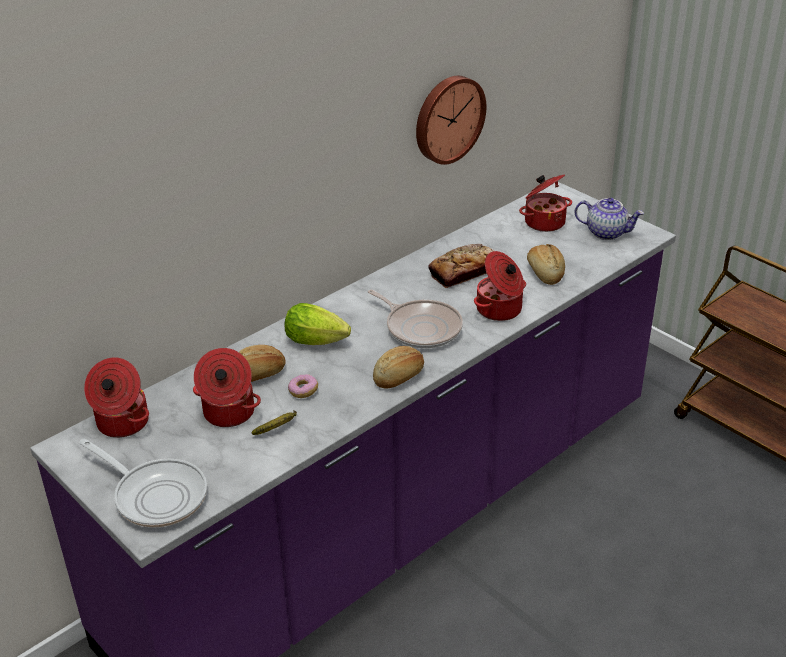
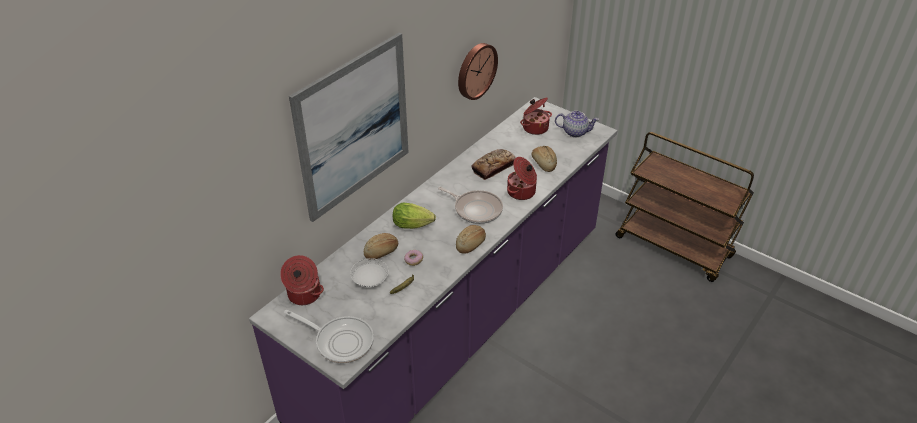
camera: 10 degrees left, 5 degrees up
(226, 170) = (354, 127): none -> picture
(228, 413) = (370, 280): cooking pot -> white plate

